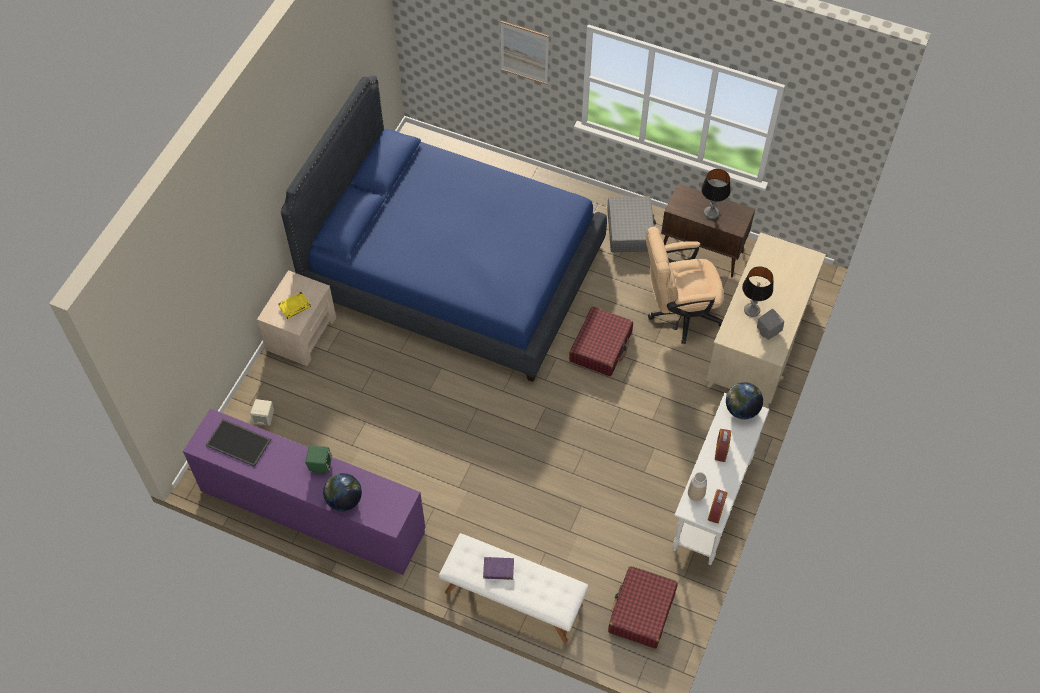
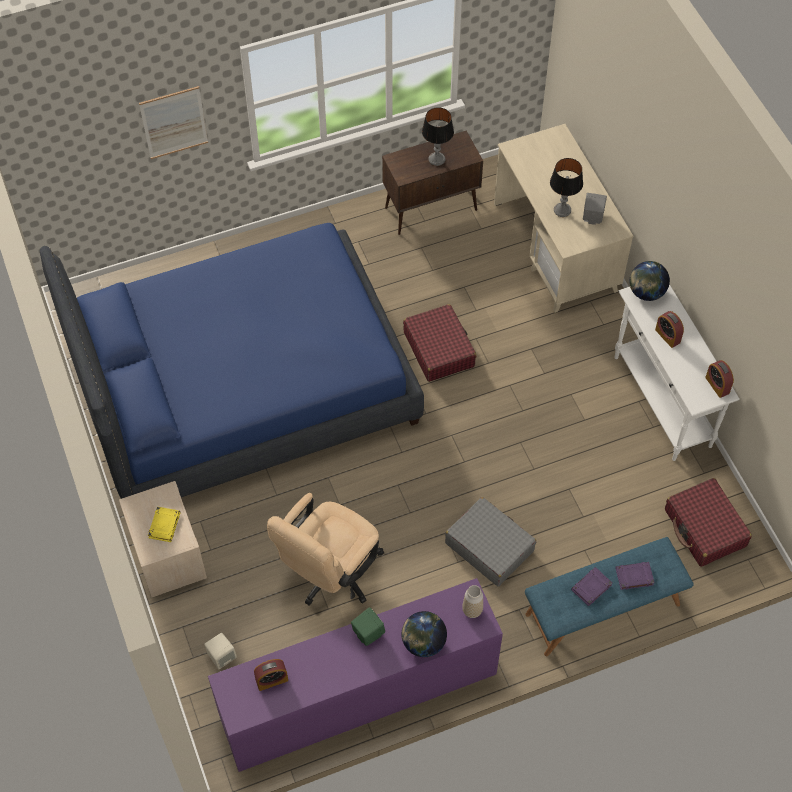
camera: 45 degrees left, 0 degrees up
(239, 442) = (272, 680): tray -> alarm clock
(513, 599) = (603, 610): white bench -> blue bench
(533, 588) = (634, 577): none -> purple book
(630, 230) = (353, 235): grey suitcase -> grey suitcase (489, 547)
(678, 313) = (468, 272): beige office chair -> beige office chair (330, 575)
(695, 495) = (689, 386): vase -> vase (472, 610)

